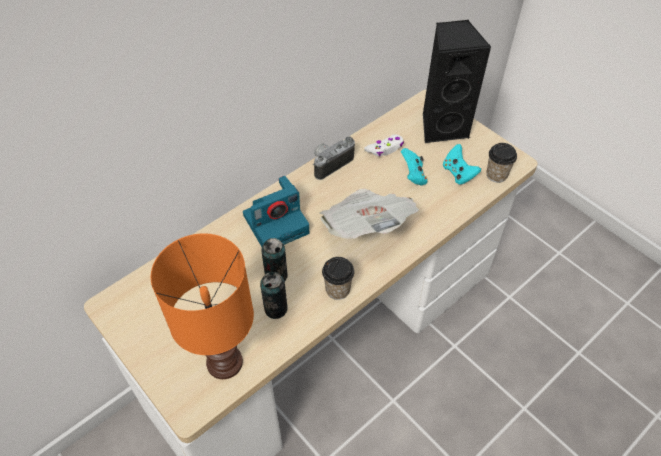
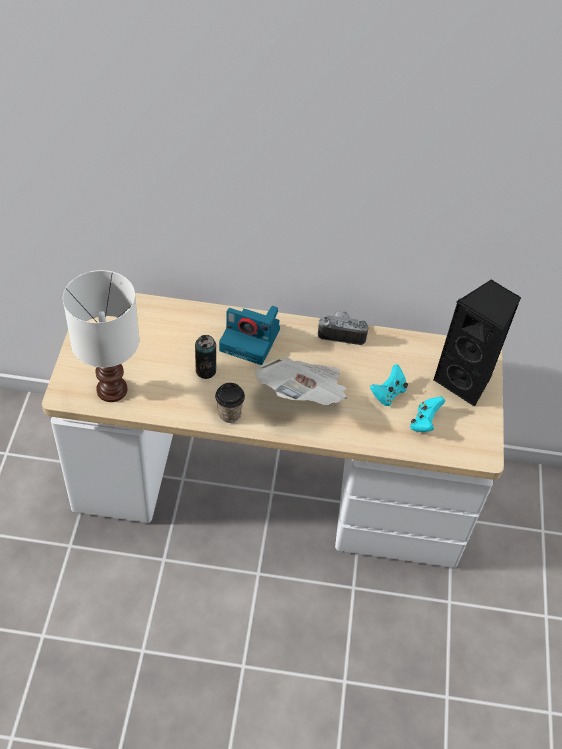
camera: 45 degrees right, 0 degrees up
(224, 361) = (113, 389): orange table lamp -> white table lamp
(275, 308) = (179, 389): can -> none
(385, 149) = (396, 358): white game controller -> none
(496, 175) = (452, 449): cup -> none

